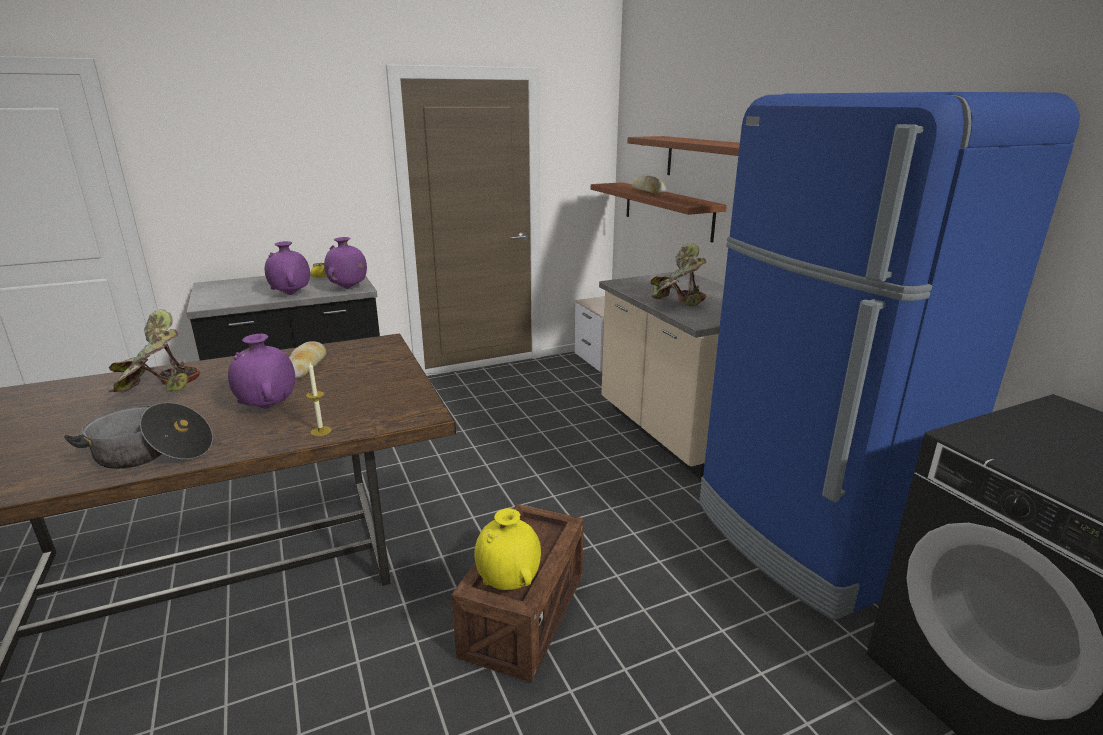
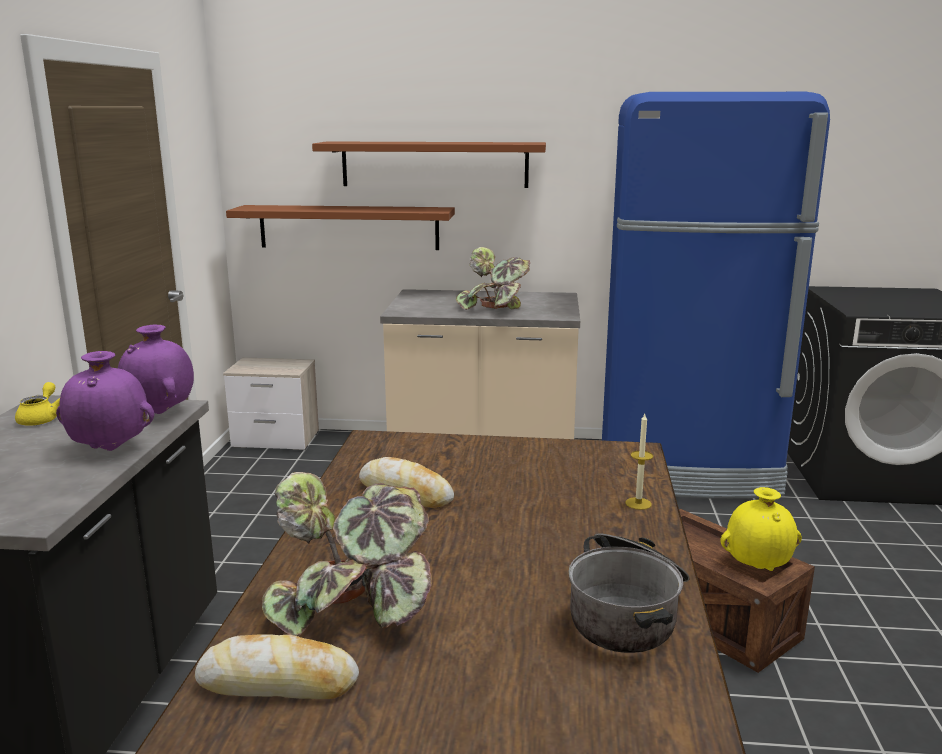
camera: 60 degrees left, 5 degrees down
(268, 407) = (535, 527): purple vase -> none
(648, 190) = (326, 207): bread -> bread (278, 683)

